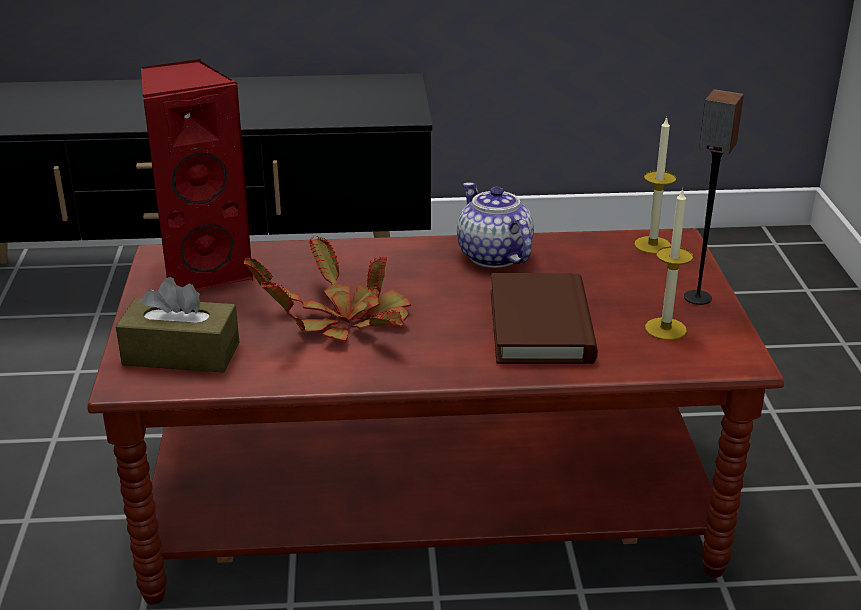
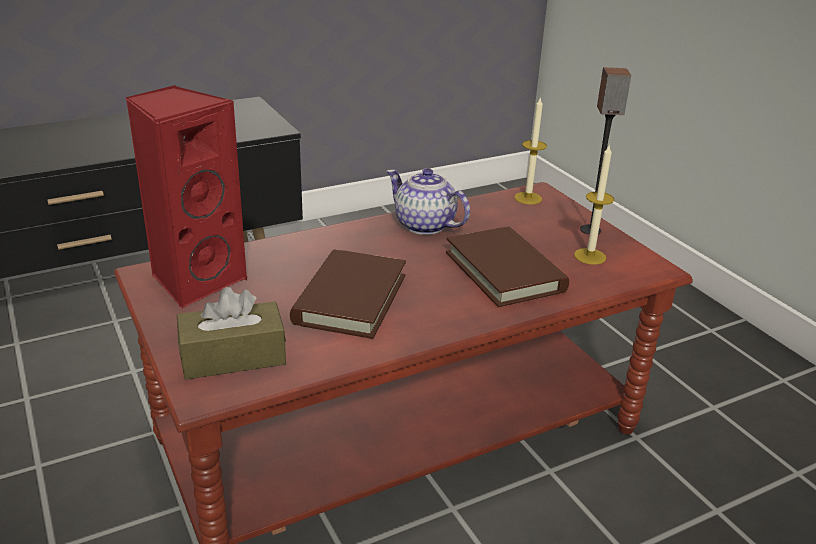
camera: 25 degrees left, 0 degrees up
(342, 321) = (350, 299): potted plant -> brown book

